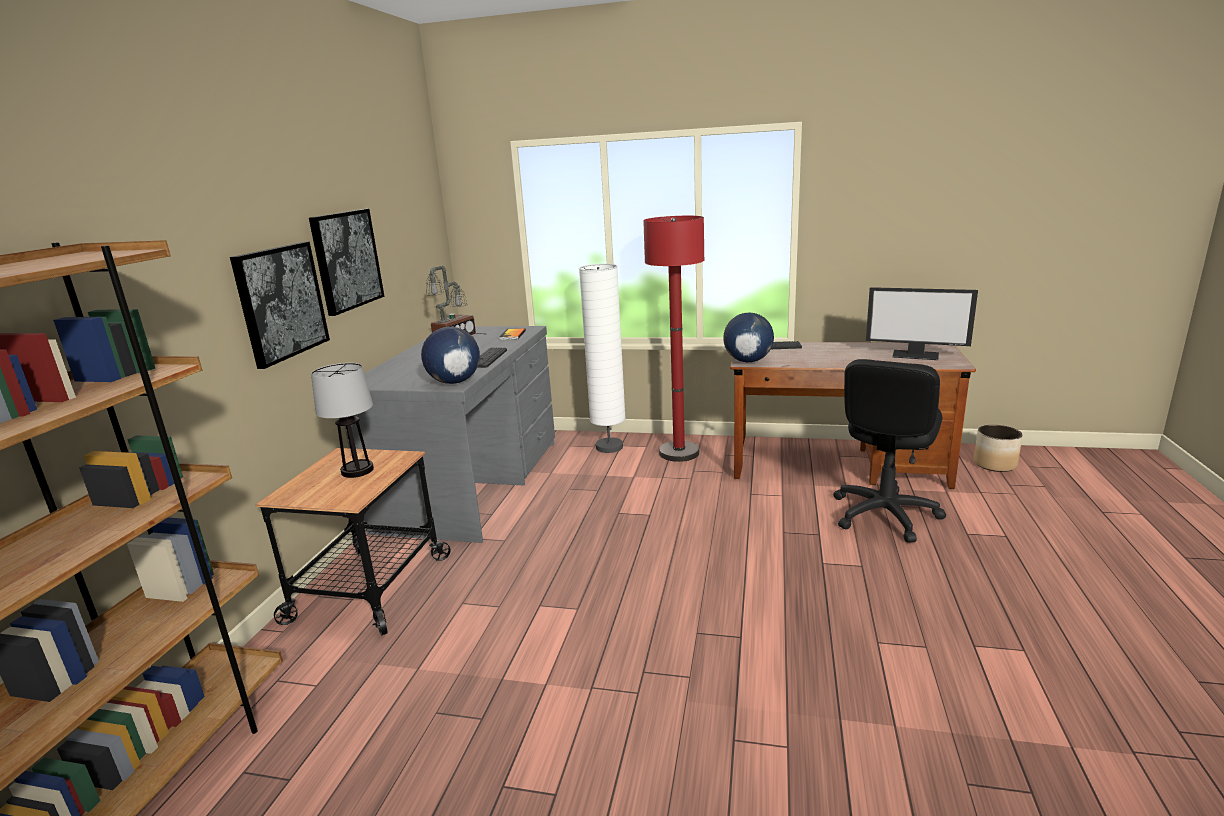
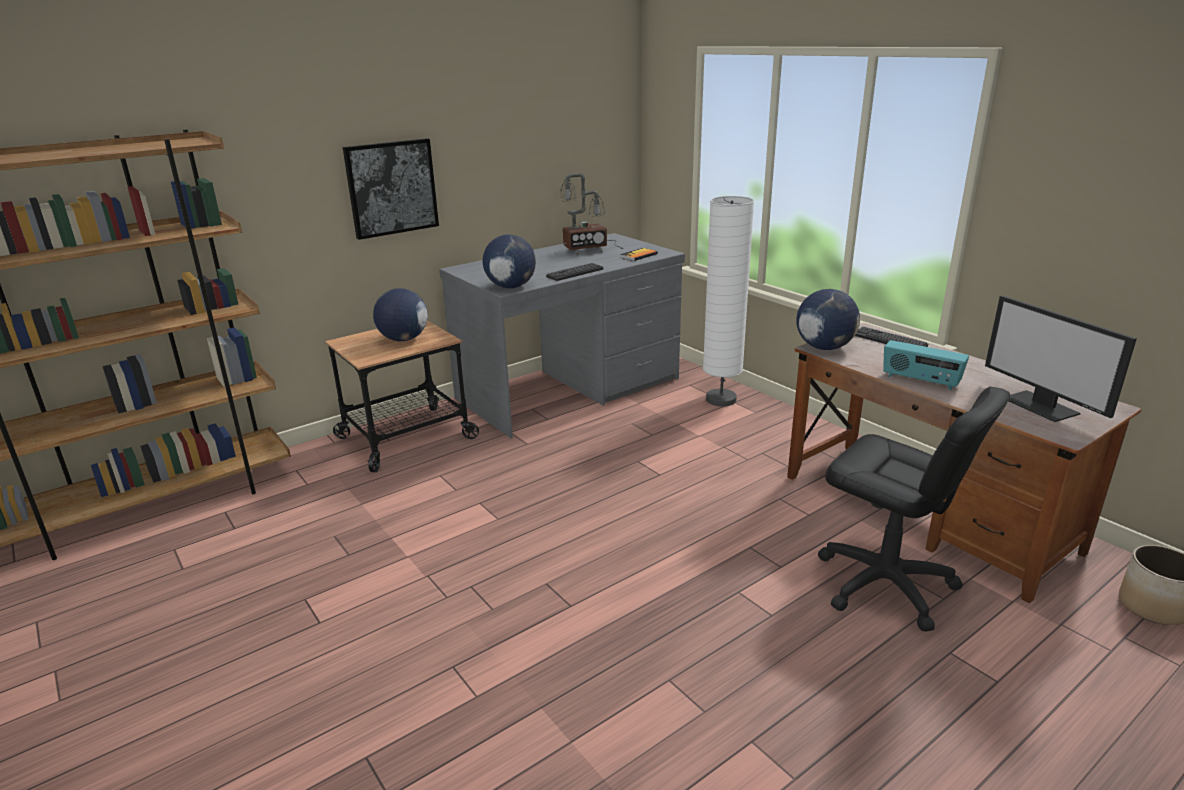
camera: 40 degrees right, 5 degrees up
(346, 260) = (479, 157): picture -> none
(357, 471) = (403, 339): table lamp -> globe
(679, 453) = (776, 430): red floor lamp -> none
(838, 362) = (920, 381): none -> radio
(883, 514) = (885, 584): black office chair -> black office chair turned 120 degrees counterclockwise

